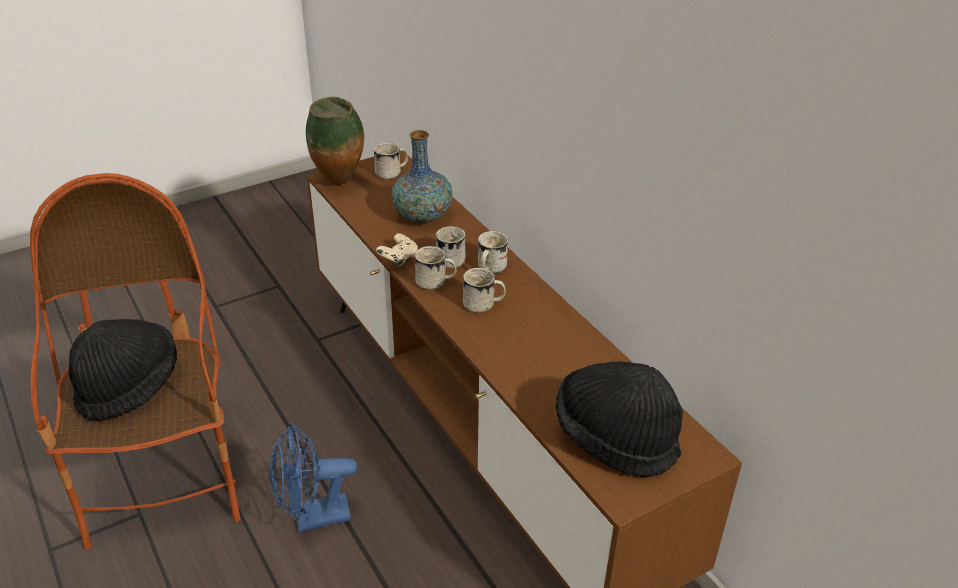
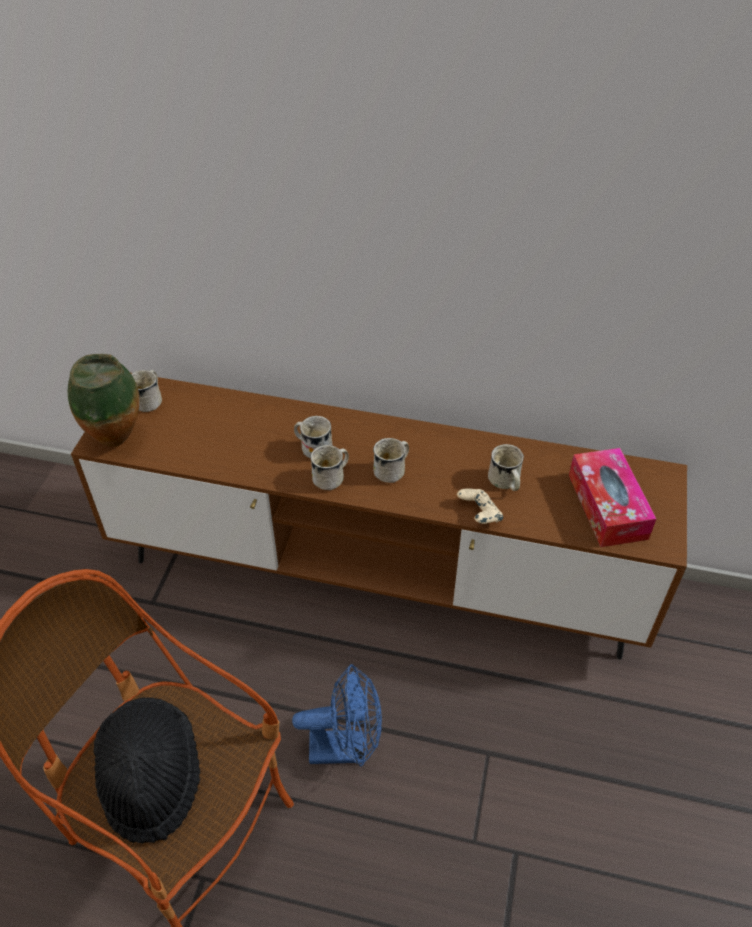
camera: 45 degrees left, 10 degrees up
(313, 518) = (346, 747): blue fan -> blue fan turned 120 degrees counterclockwise
(398, 259) = (275, 478): beige game controller -> beige game controller (479, 515)
(423, 216) = (238, 425): vase -> none
(489, 268) = (355, 436): white mug -> white mug (505, 483)
(615, 438) = (607, 506): black hat -> tissue box

